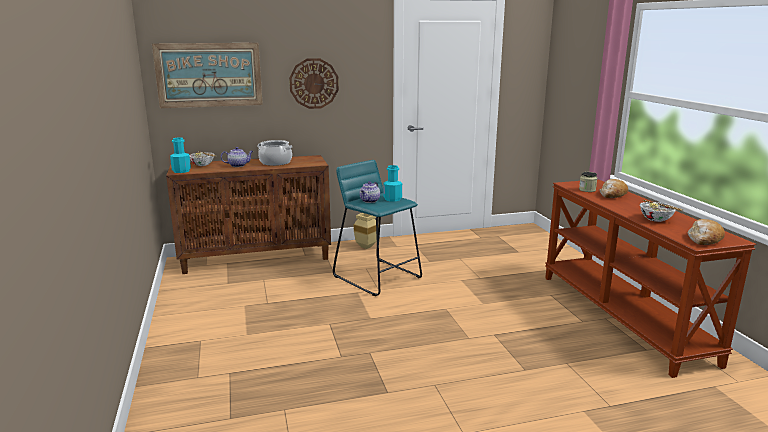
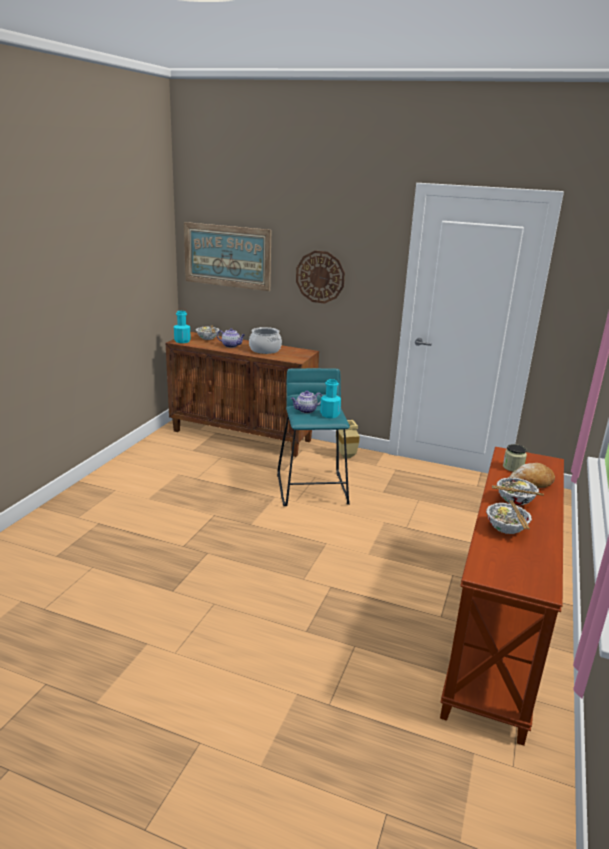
camera: 35 degrees right, 5 degrees up
(627, 205) = (514, 501): none -> bowl
(704, 239) = (505, 572): bread -> none

